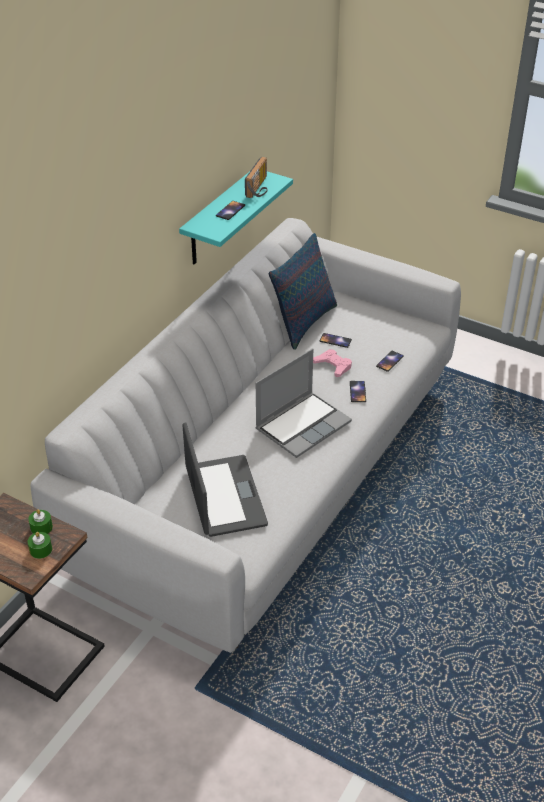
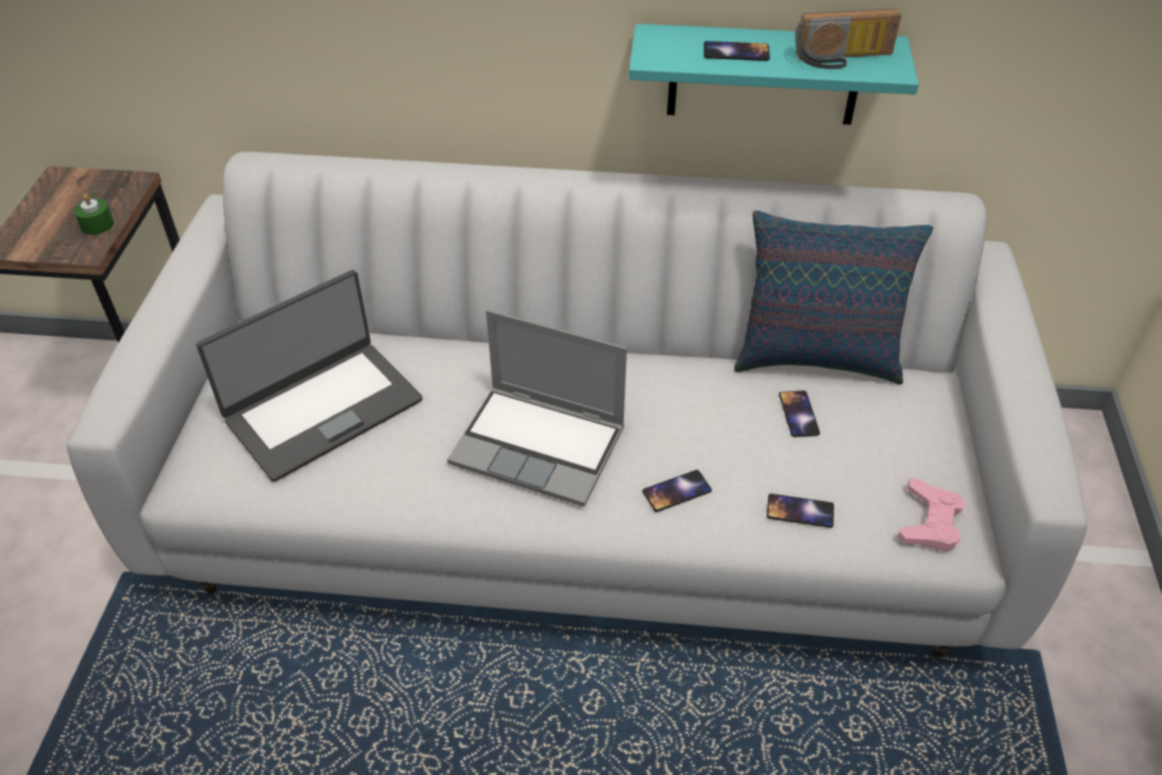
camera: 65 degrees right, 5 degrees up
(41, 550) = (53, 239): green candle -> none
(333, 366) = (725, 433): pink game controller -> pink game controller (929, 521)

